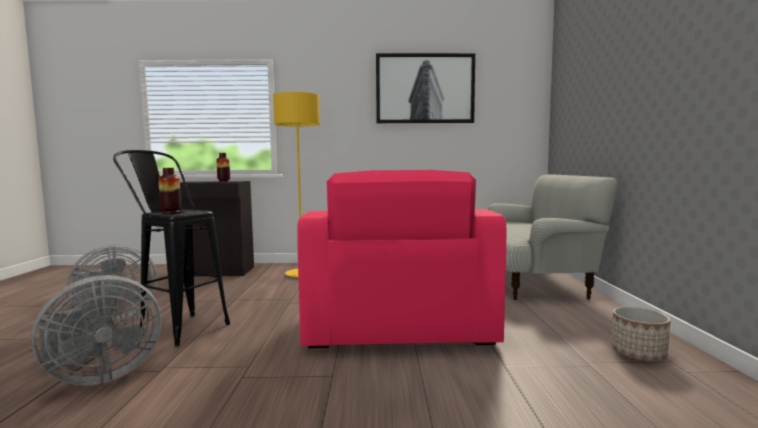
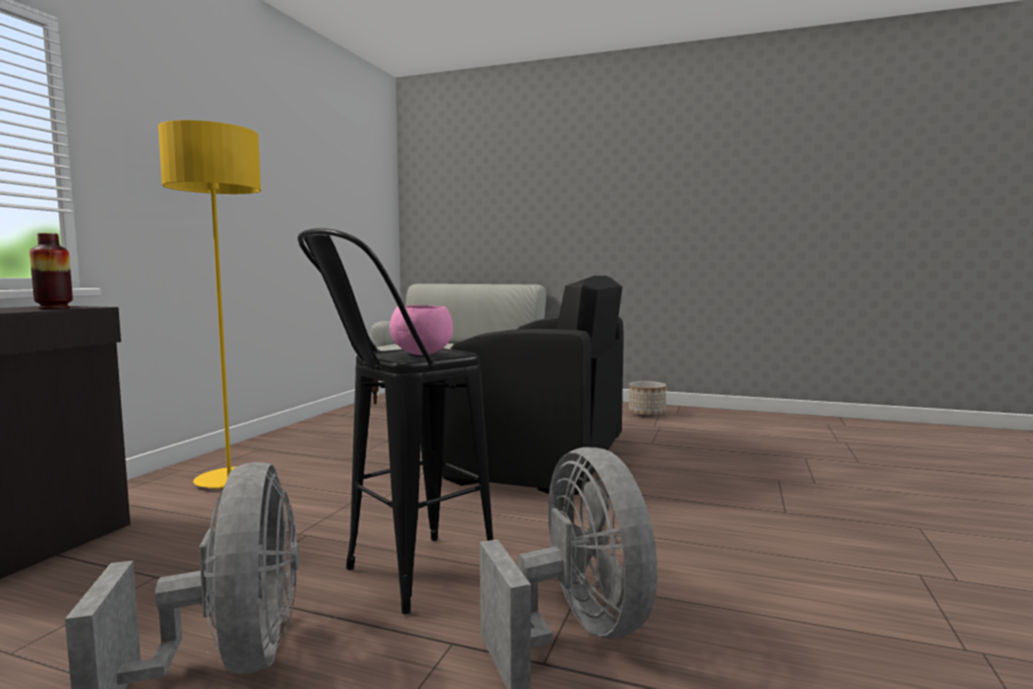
camera: 70 degrees left, 0 degrees up
(171, 212) = (421, 354): vase -> pink bowl
(397, 328) = (541, 459): pink armchair -> black armchair
(425, 89) = (300, 155): picture -> none

